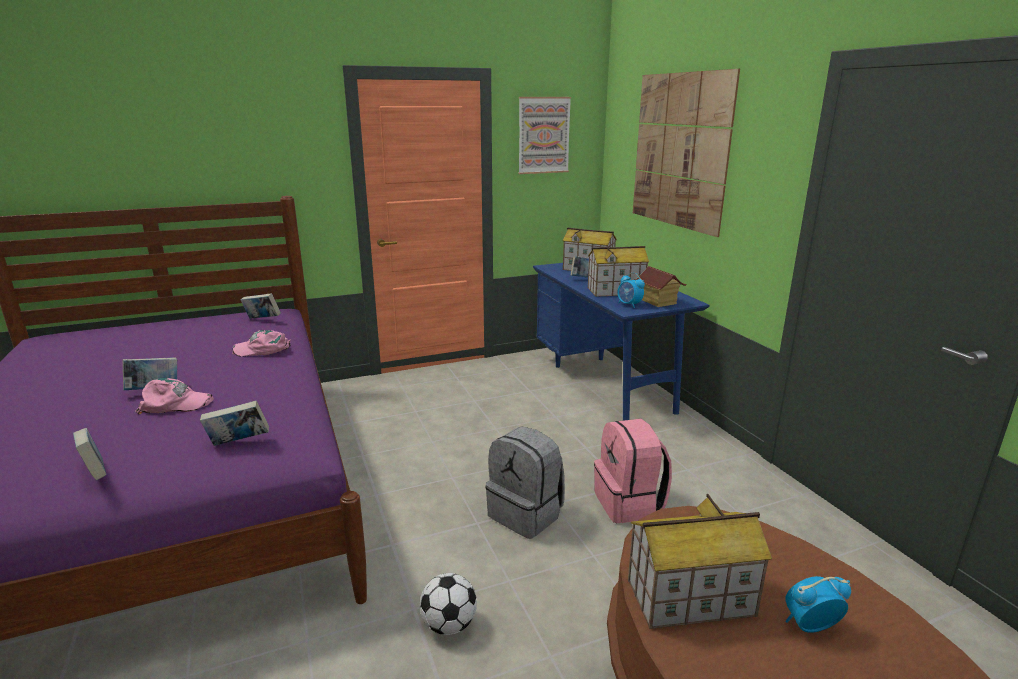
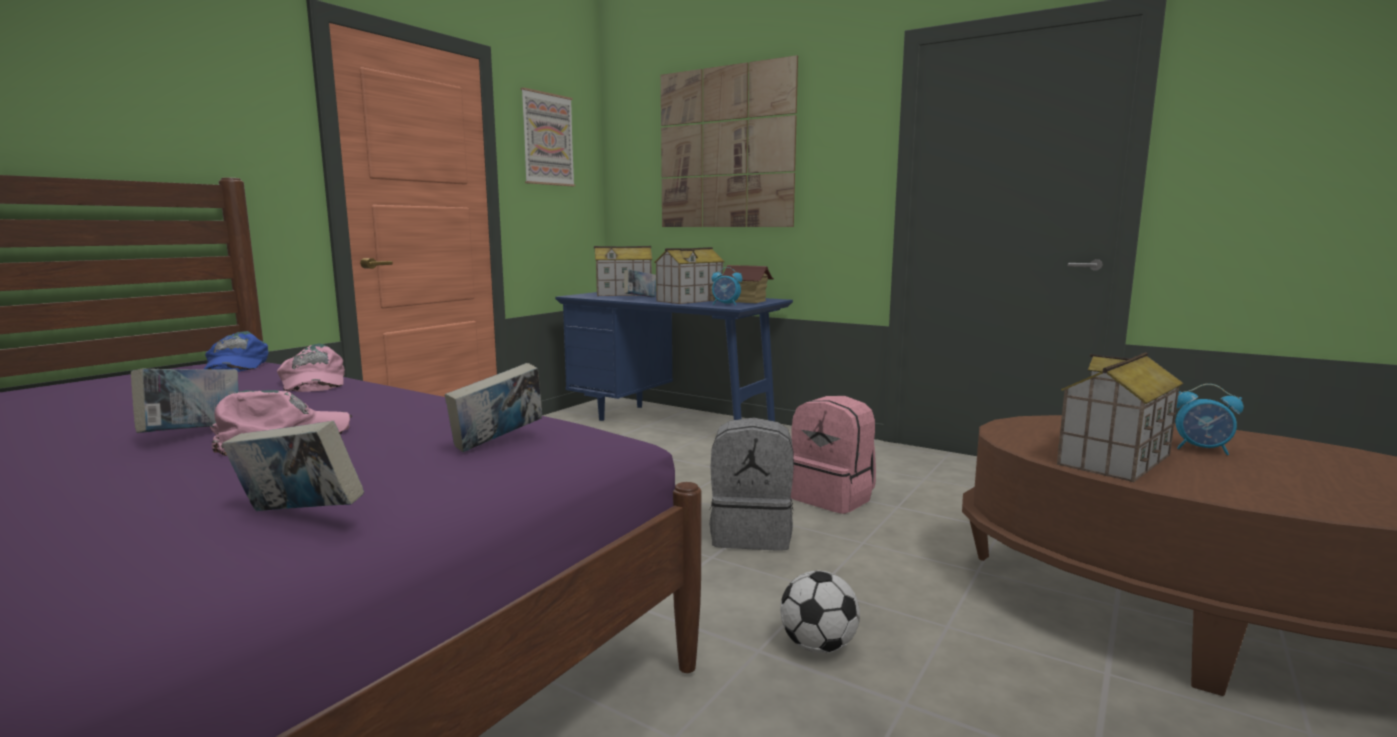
camera: 35 degrees left, 10 degrees down
(262, 319) = (235, 365): book -> blue cap
(263, 349) = (312, 382): pink cap -> pink cap turned 75 degrees counterclockwise
(809, 625) = (1202, 450): alarm clock -> alarm clock turned 105 degrees counterclockwise

